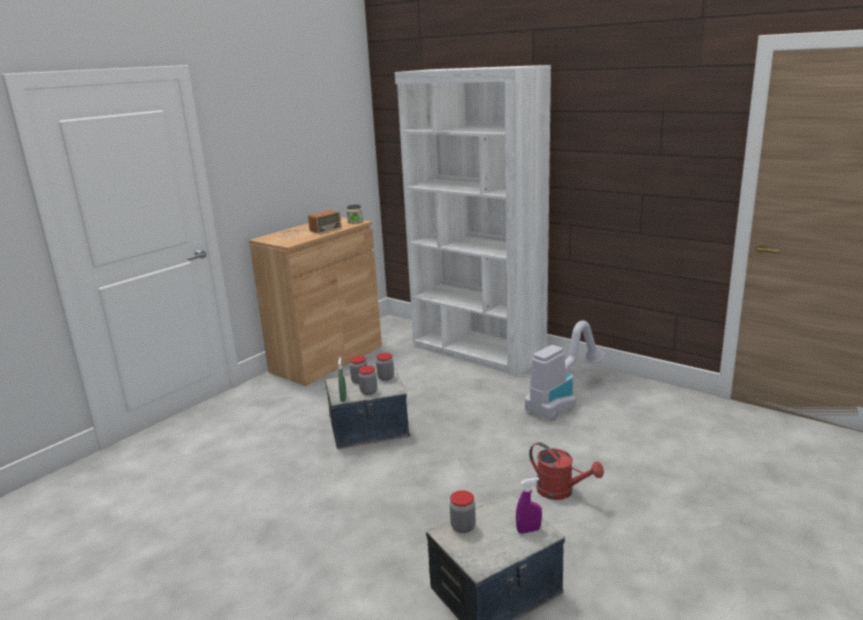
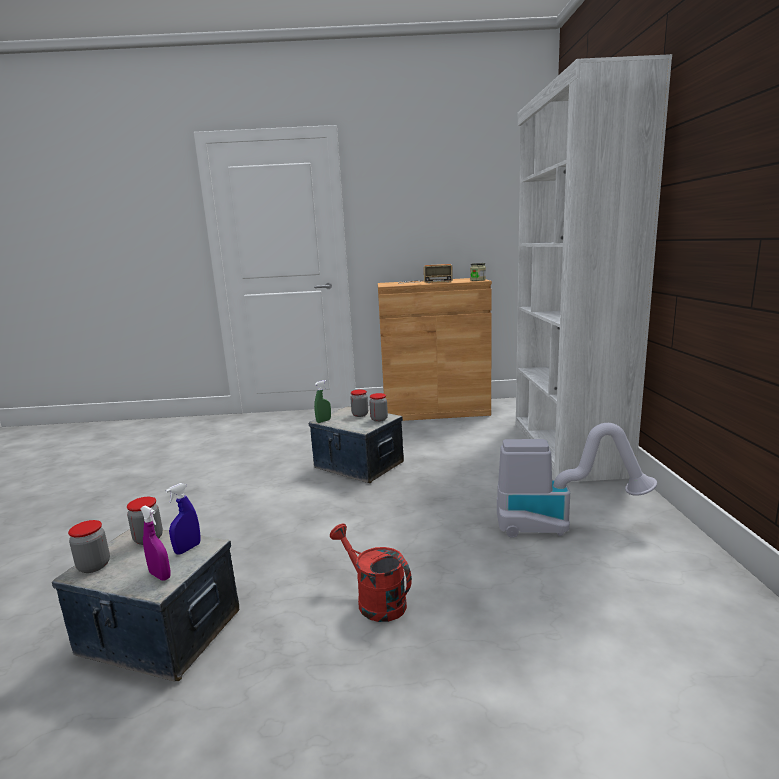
camera: 50 degrees right, 5 degrees down
(368, 392) = (346, 423): jar -> jar (94, 566)
(503, 512) = (188, 549): none -> blue spray bottle
(561, 492) = (375, 600): red watering can -> red watering can turned 135 degrees clockwise

